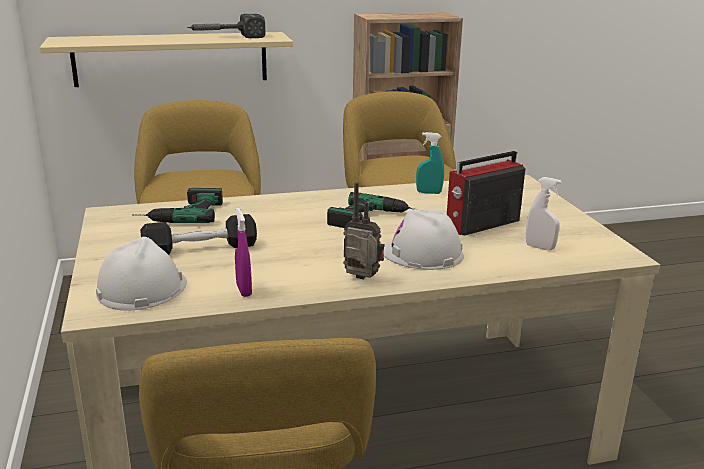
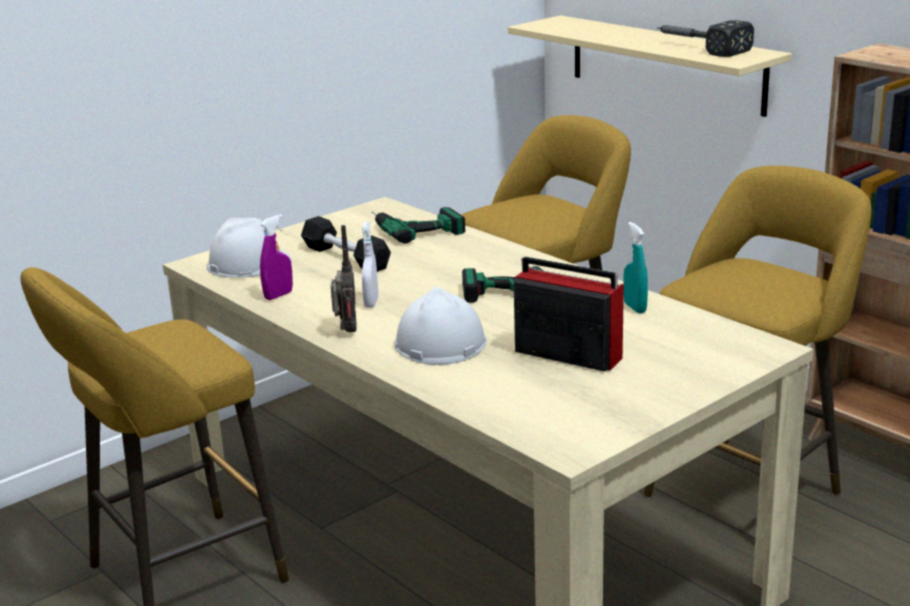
camera: 65 degrees right, 0 degrees up
(540, 247) = (533, 397): white spray bottle -> white spray bottle (371, 303)

